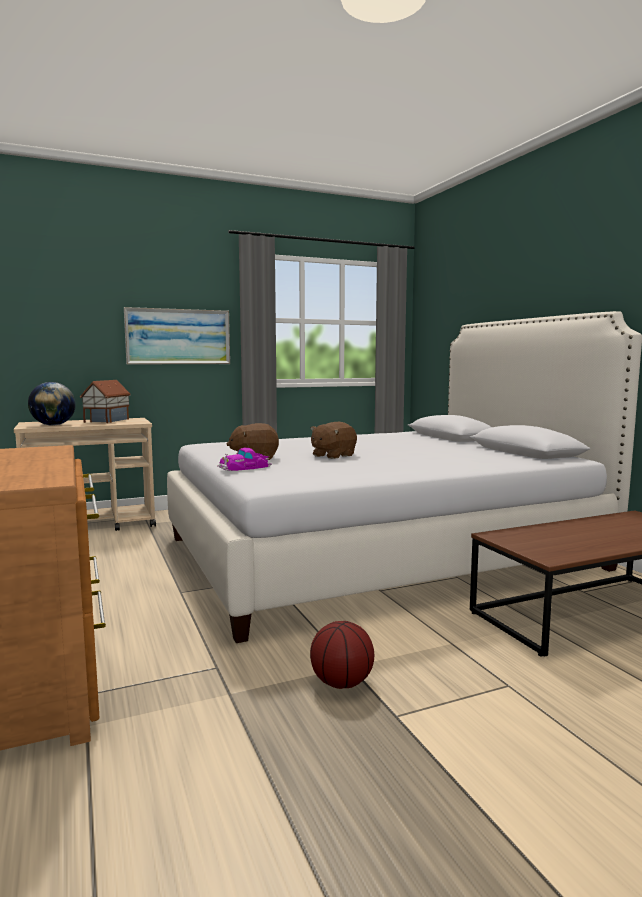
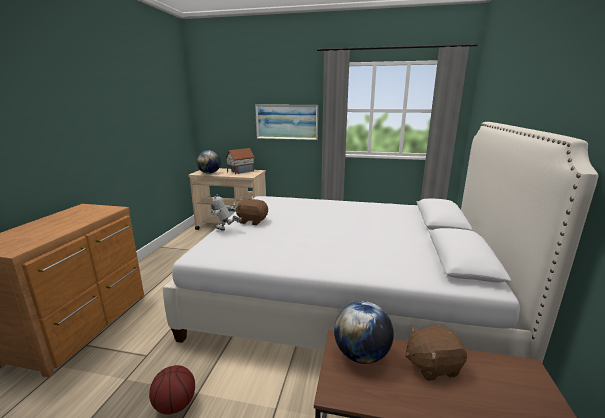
camera: 35 degrees right, 10 degrees up
(244, 467) = (226, 231): toy car -> toy robot
(332, 456) = (302, 228): brown plush toy -> brown plush toy (432, 365)
(527, 537) = (361, 355): none -> globe

